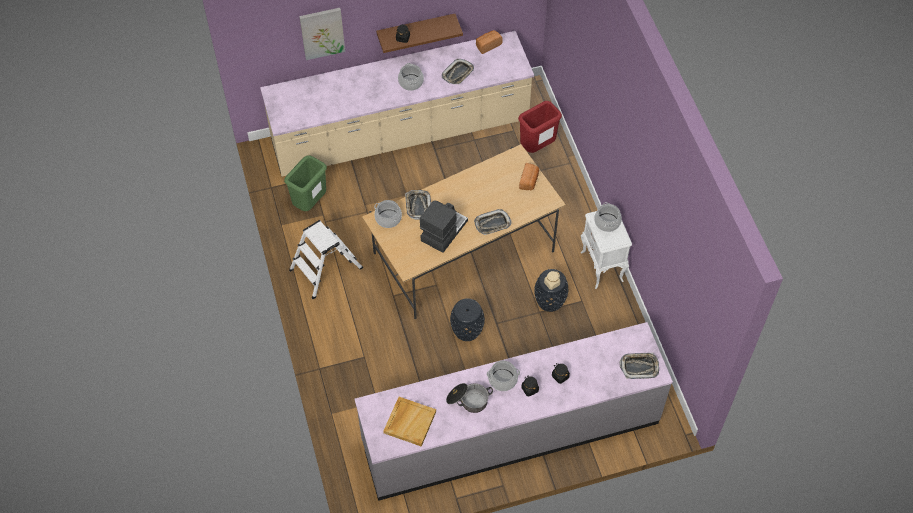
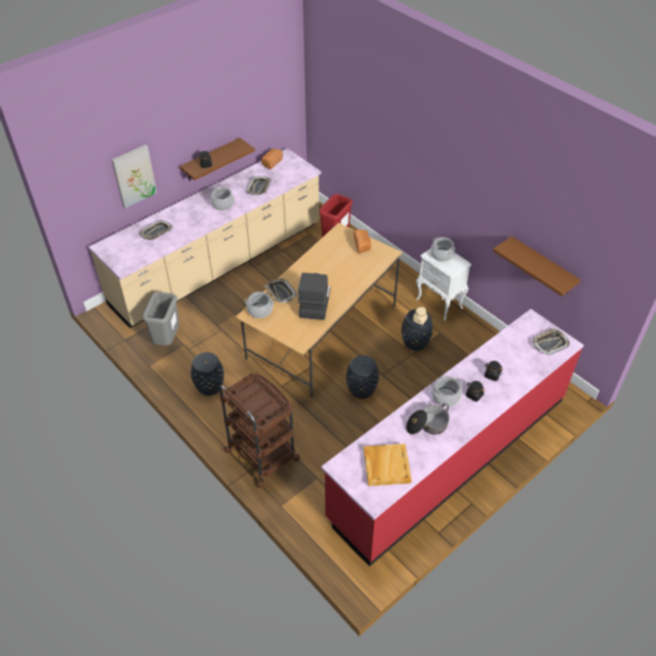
camera: 25 degrees left, 10 degrees down
(310, 202) = (167, 339): green trash can -> grey trash can
(326, 269) = (209, 386): white step ladder -> black stool
(339, 359) = (262, 455): none -> brown cart
(492, 224) = (352, 285): tray -> tray (156, 232)
(510, 432) = (449, 456): grey counter -> red counter
(673, 284) = (542, 266): none -> brown shelf

